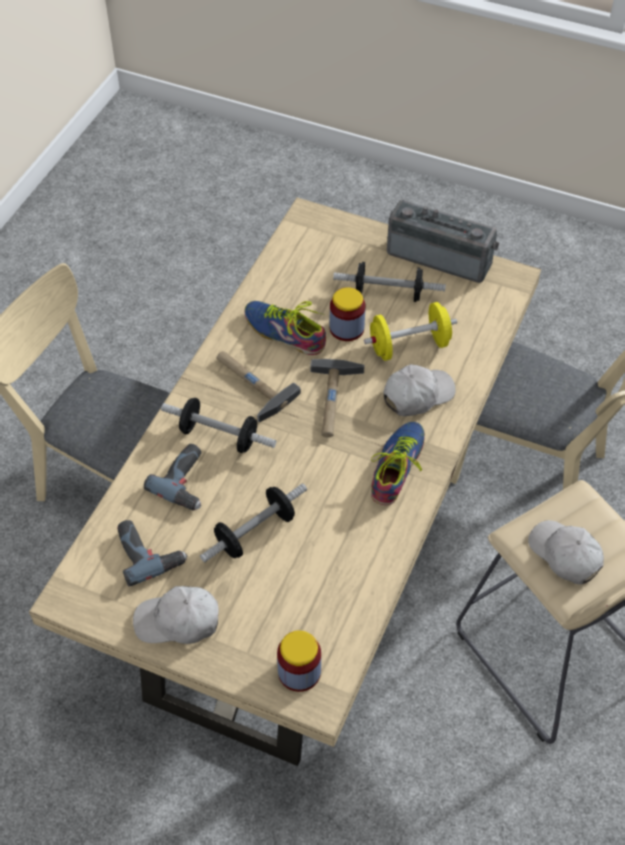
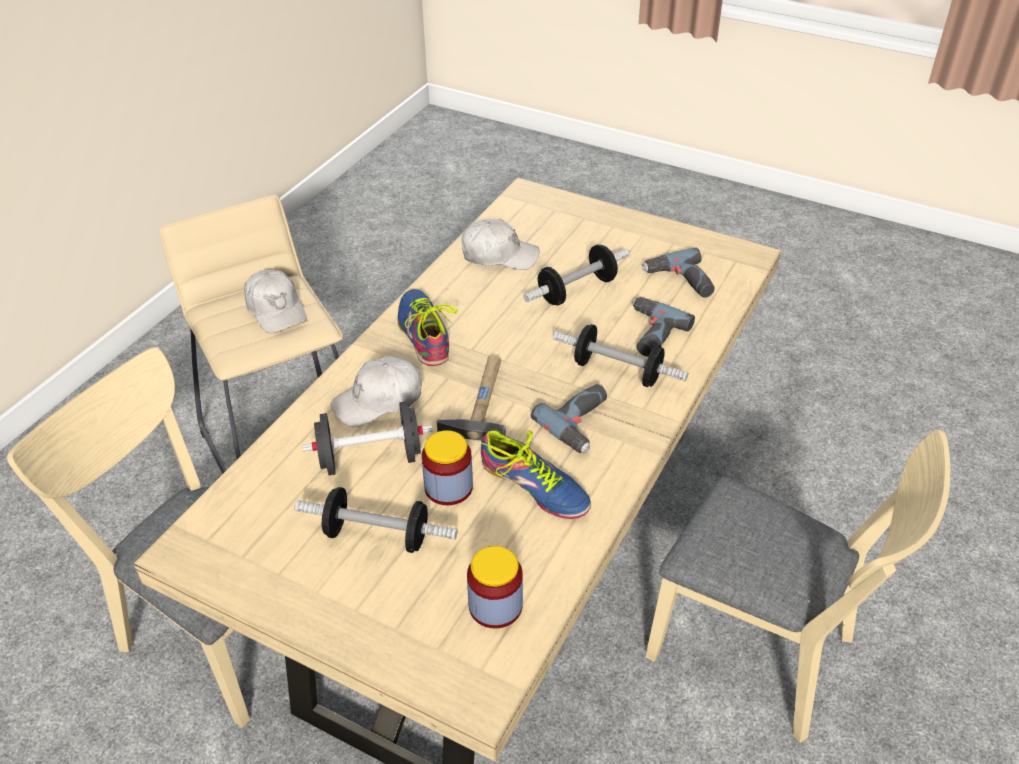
camera: 175 degrees left, 10 degrees down
(178, 621) = (645, 237): white cap -> white cap (499, 255)
(250, 384) = (582, 424): hammer -> power drill
(299, 672) = (541, 206): jar -> jar (495, 606)
(396, 467) = (423, 334): shoe -> shoe turned 135 degrees clockwise
(409, 346) = (370, 459): yellow dumbbell -> black dumbbell
(441, 256) = (276, 596): radio -> none

